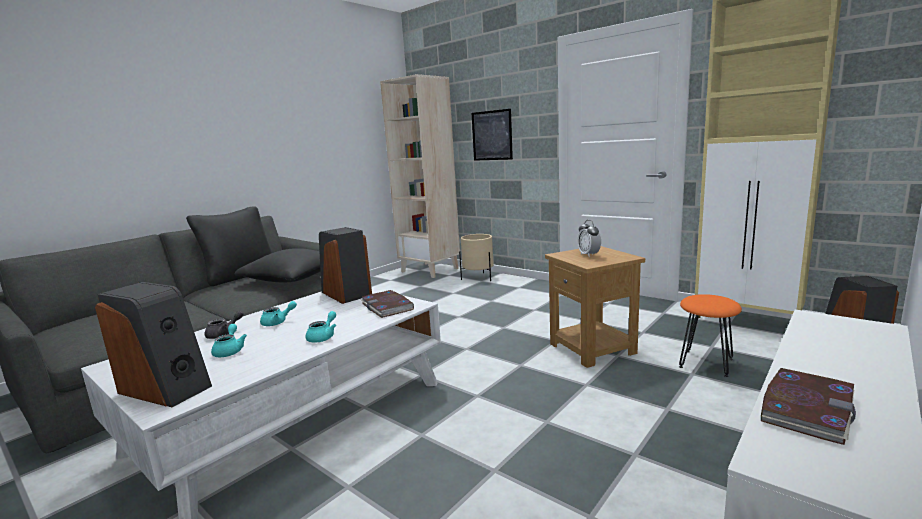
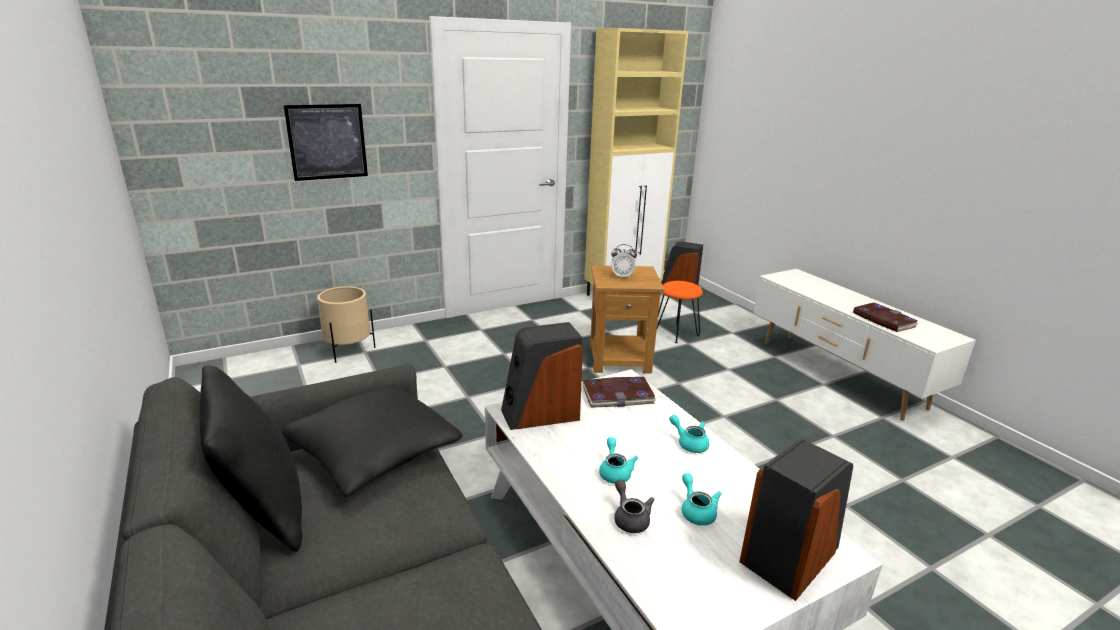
camera: 70 degrees left, 10 degrees up
(230, 351) = (696, 511): turquoise teapot -> turquoise teapot turned 60 degrees clockwise
(430, 270) = (246, 371): beige bookcase -> none

